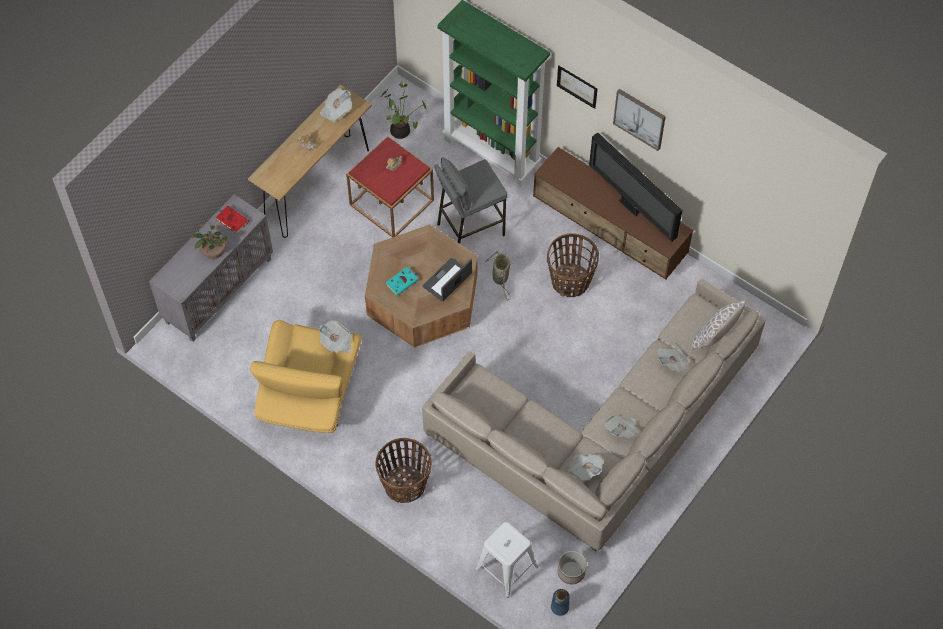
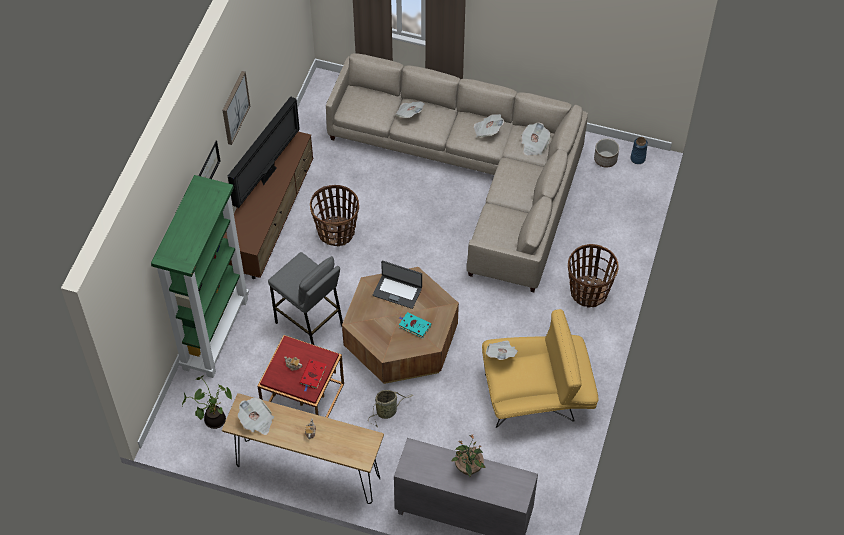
camera: 110 degrees left, 5 degrees down
(231, 220) = (425, 466): red book -> red book (313, 376)
(500, 278) = (354, 284): basket -> basket (388, 411)
(506, 568) = (624, 201): white stool -> none
(714, 337) = (372, 92): pillow -> none

